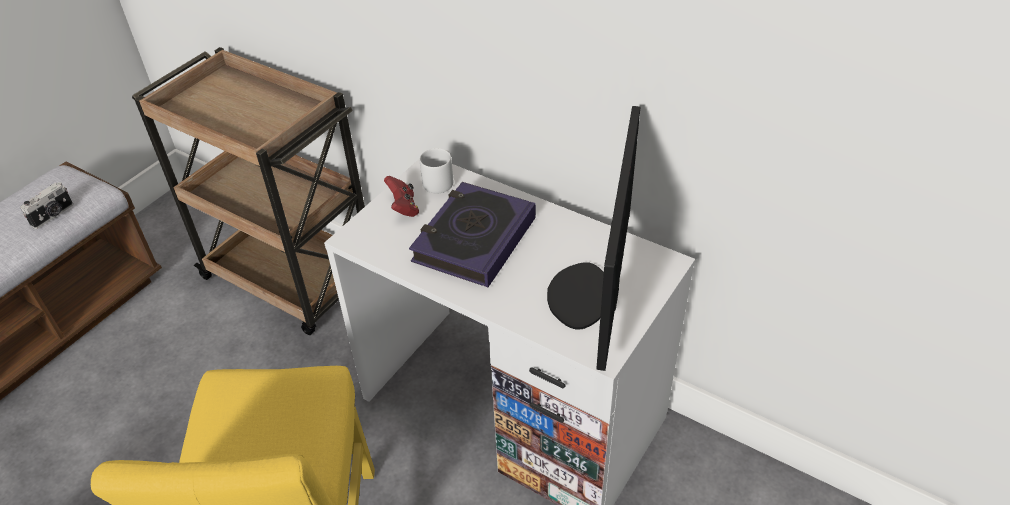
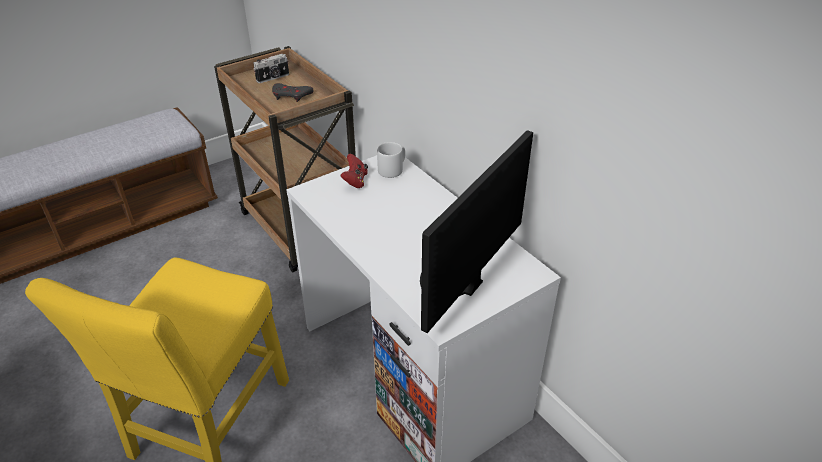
camera: 20 degrees right, 5 degrees down
(53, 215) = (148, 137): camera -> camera (273, 78)
(261, 115) = (291, 95): none -> grey game controller
(474, 240) = (393, 216): book -> none

